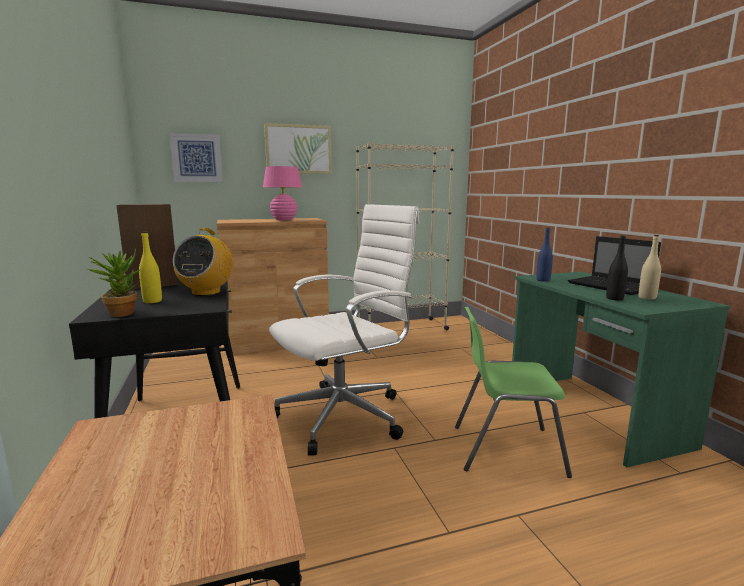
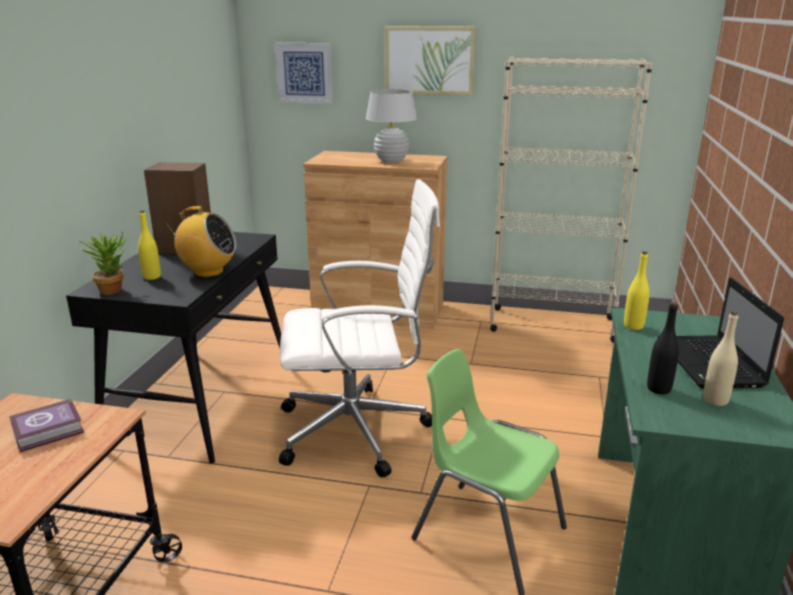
camera: 30 degrees right, 10 degrees up
(186, 436) = (50, 430): none -> book
(206, 292) = (208, 272): radio -> radio turned 120 degrees counterclockwise
(284, 220) = (391, 161): pink table lamp -> white table lamp
(543, 280) = (633, 326): blue bottle -> yellow bottle

